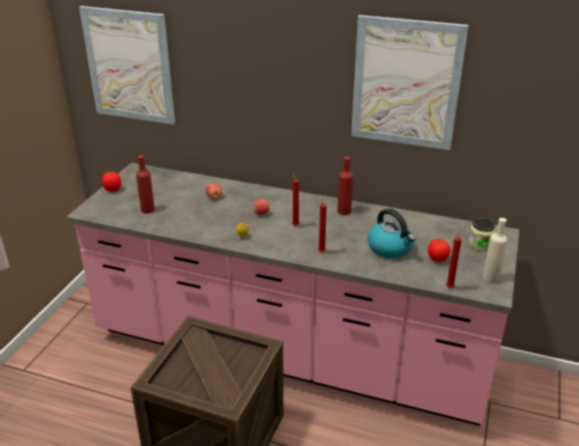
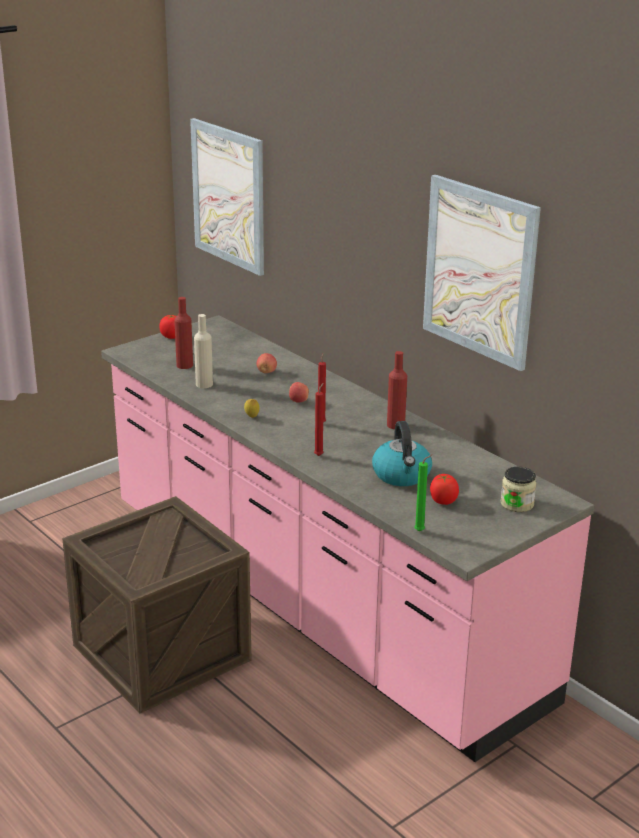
camera: 30 degrees right, 5 degrees down
(450, 287) = (421, 531): red candle -> green candle
(490, 278) = (481, 538): beige bottle -> beige bottle (204, 384)

